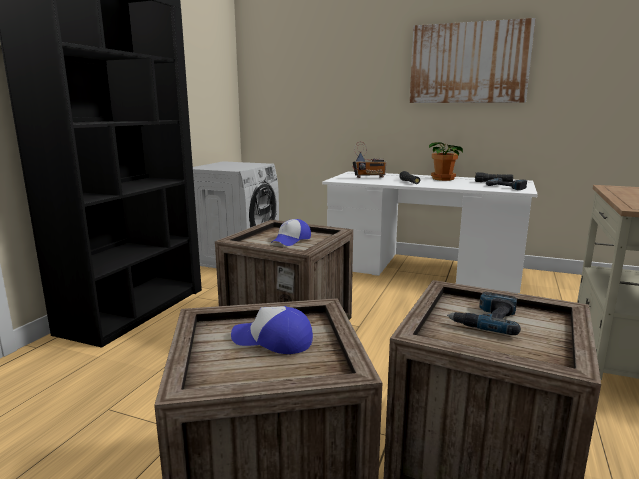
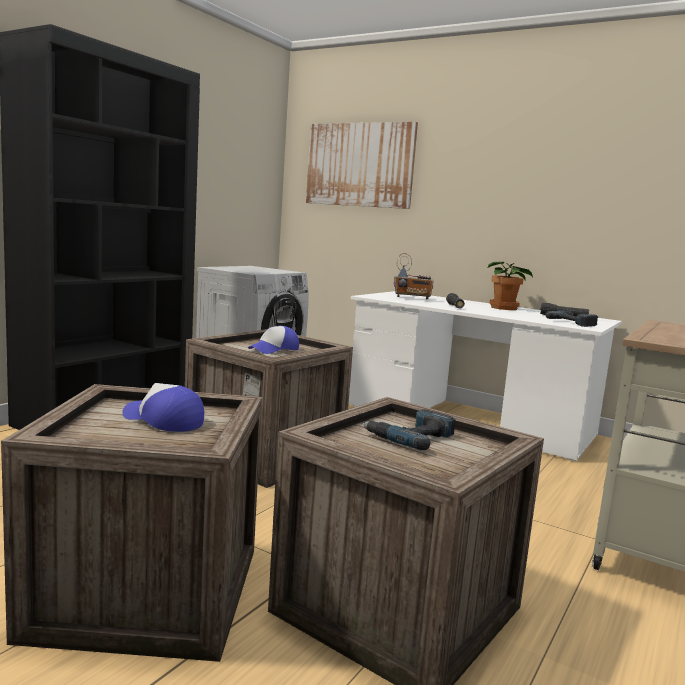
camera: 10 degrees right, 5 degrees down
(468, 63) = (548, 168): picture -> picture (359, 165)

